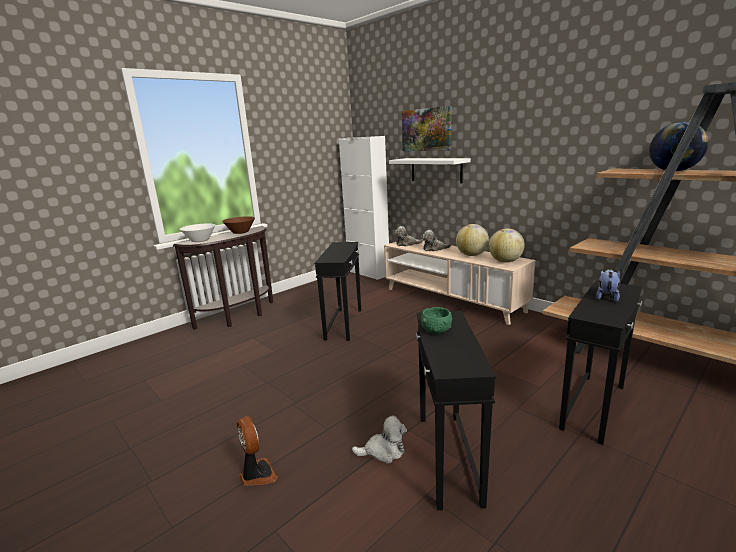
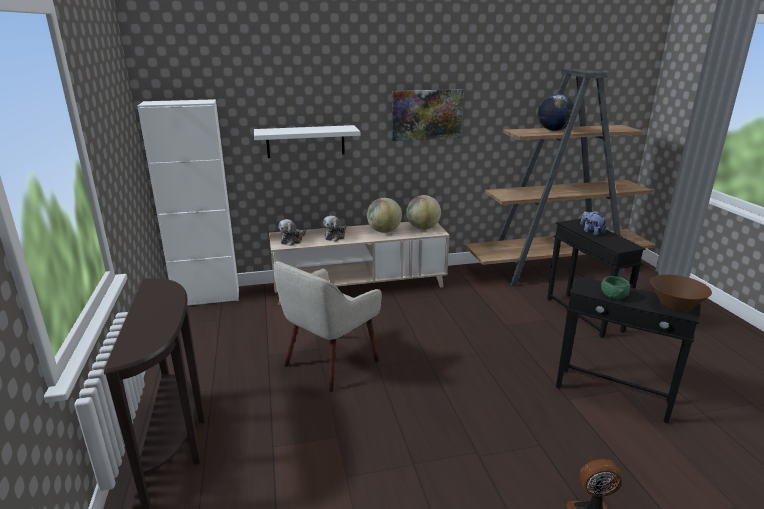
camera: 60 degrees left, 5 degrees up
(200, 240) = (142, 340): white bowl -> none
(240, 232) = (157, 300): brown bowl -> brown bowl (675, 306)
(344, 324) = (329, 363): black side table -> beige armchair
(383, 451) = (590, 423): plush toy -> none
(426, 129) = (287, 92): picture -> picture (426, 114)

